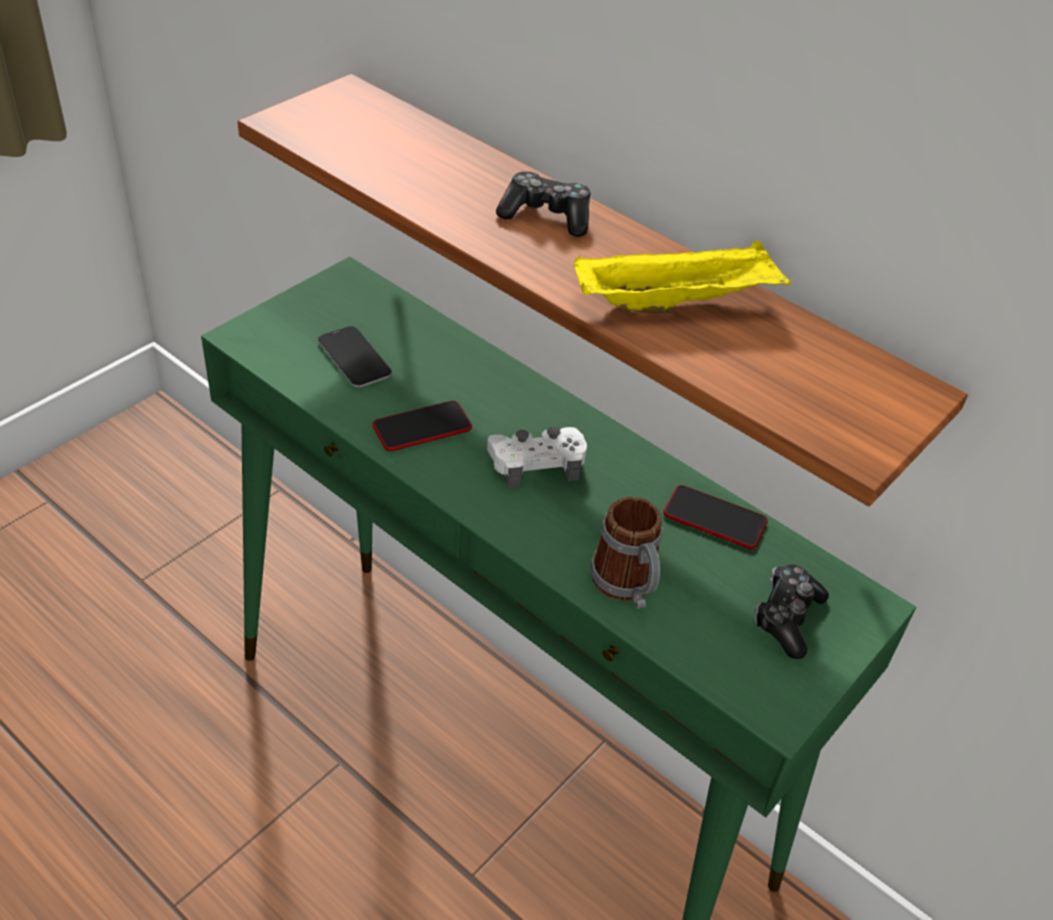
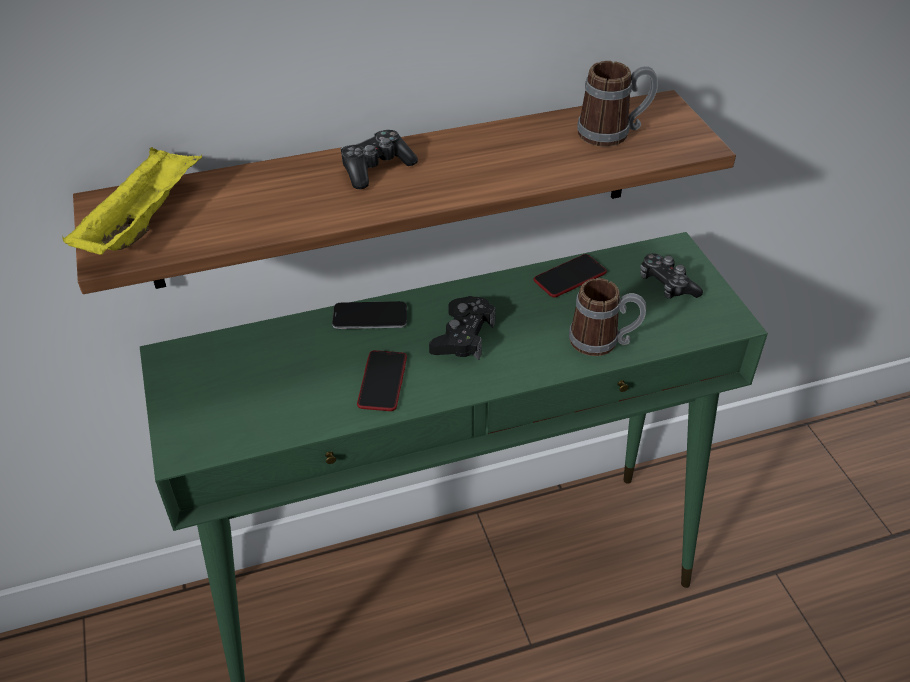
camera: 55 degrees left, 0 degrees up
(354, 358) = (272, 390): phone -> phone (370, 317)
(536, 462) = (463, 336): white game controller -> black game controller
(677, 302) = (518, 152): yellow tray -> yellow tray (142, 221)
(800, 365) = (613, 133): none -> mug

